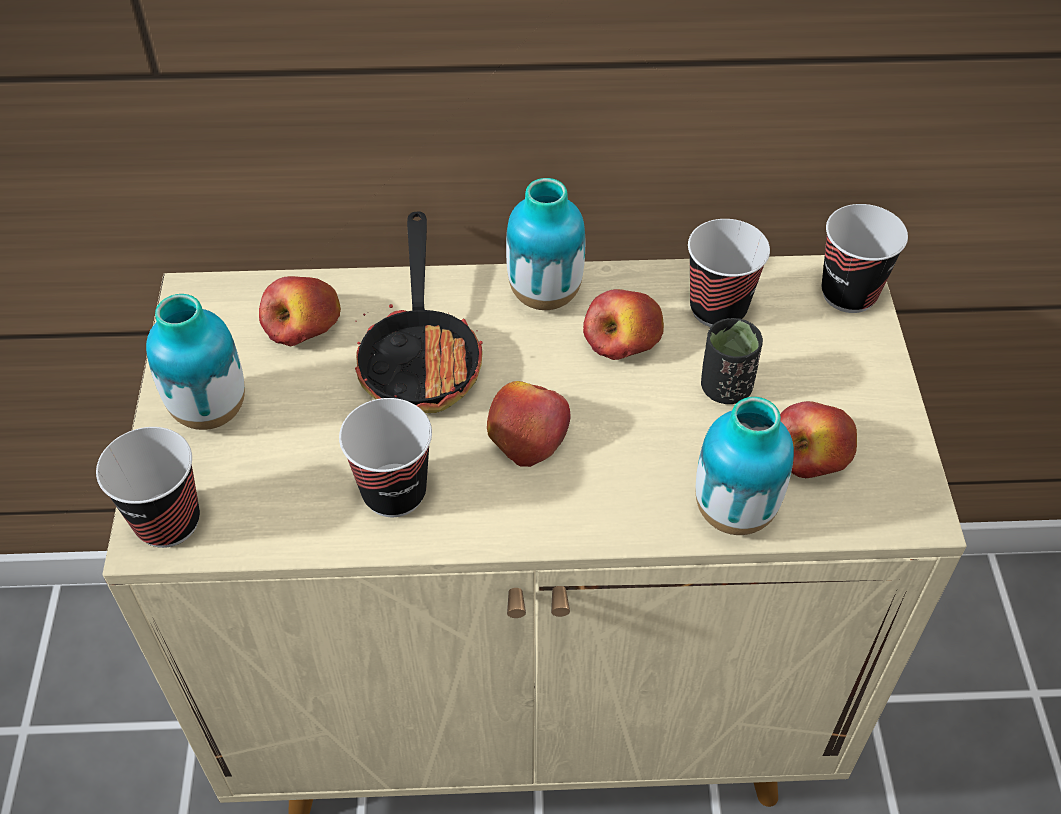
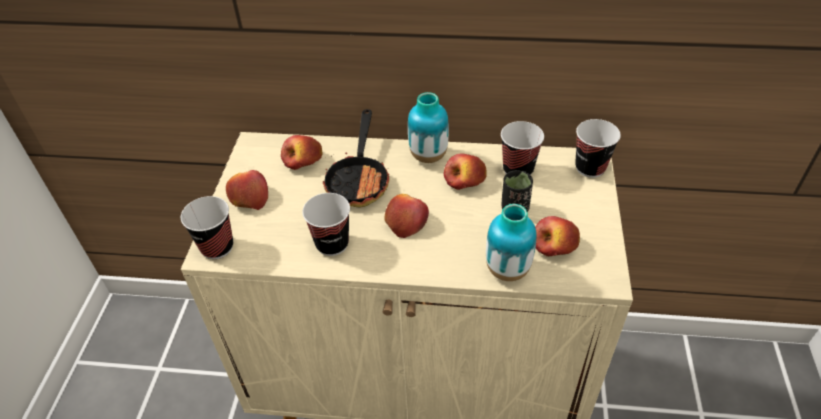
camera: 10 degrees right, 5 degrees down
(210, 410) = (249, 197): vase -> apple

